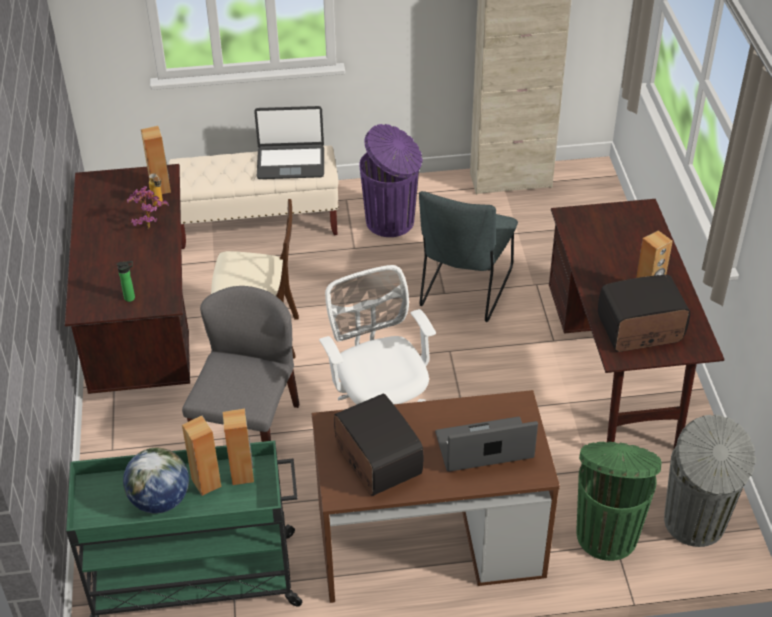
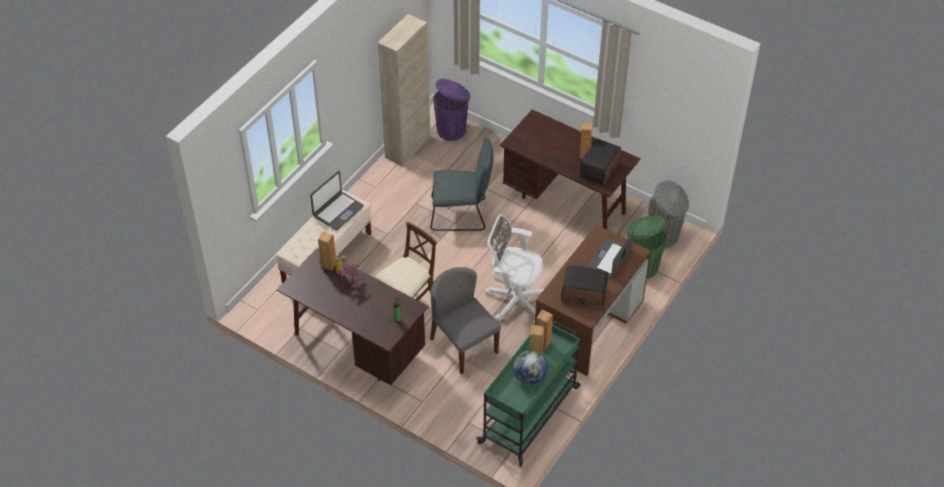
camera: 50 degrees left, 5 degrees up
(391, 221) = (385, 208): purple trash can -> purple trash can (452, 130)
(464, 291) = (461, 215): grey chair -> grey chair turned 60 degrees counterclockwise

